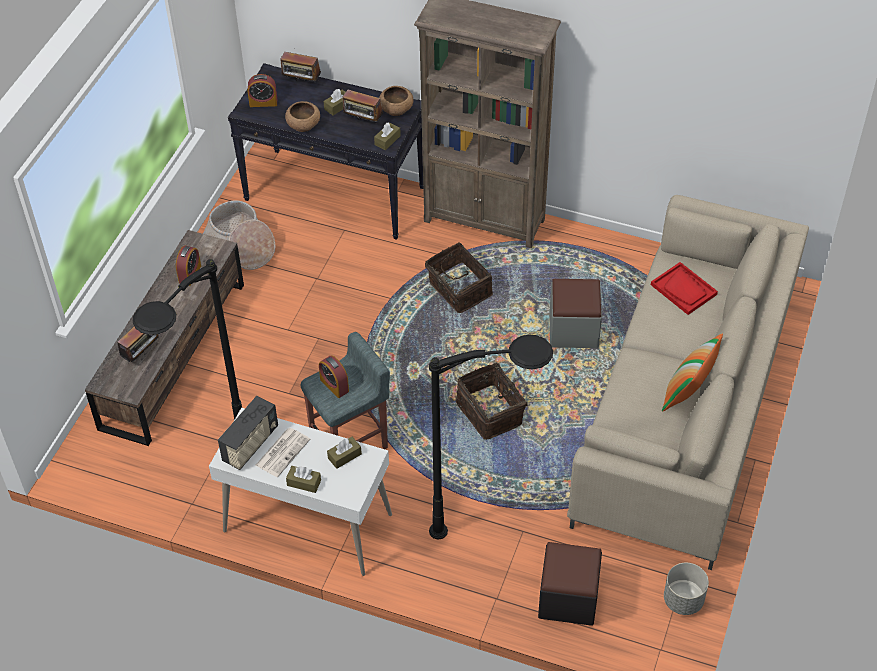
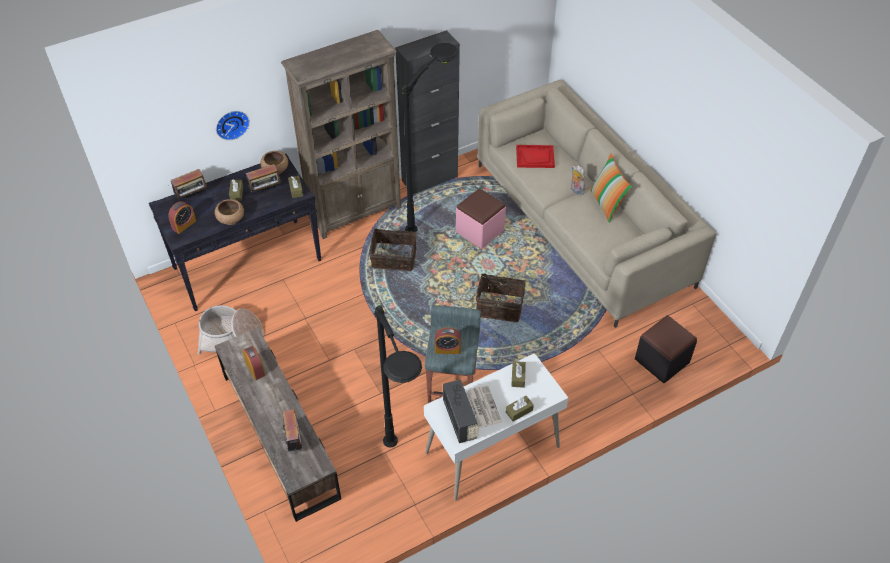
camera: 50 degrees left, 0 degrees up
(368, 31) = (231, 123): none -> wall clock
(497, 528) = (585, 360): black floor lamp -> black floor lamp (435, 208)
(573, 330) = (480, 231): grey ottoman -> pink ottoman
(597, 242) = (429, 179): none -> black cabinet
(677, 354) = (575, 190): none -> plush toy
(683, 600) = (706, 313): grey planter -> none

